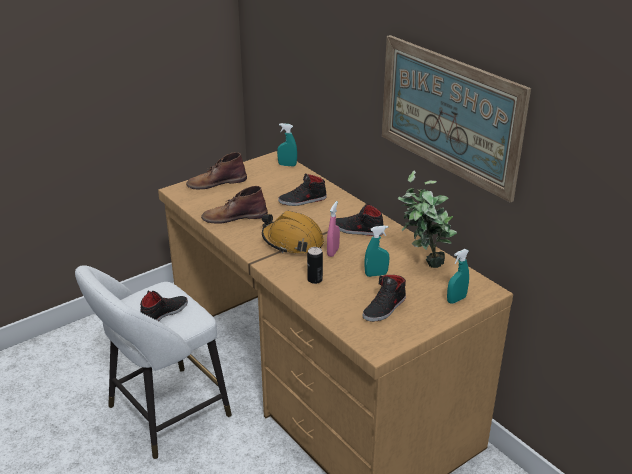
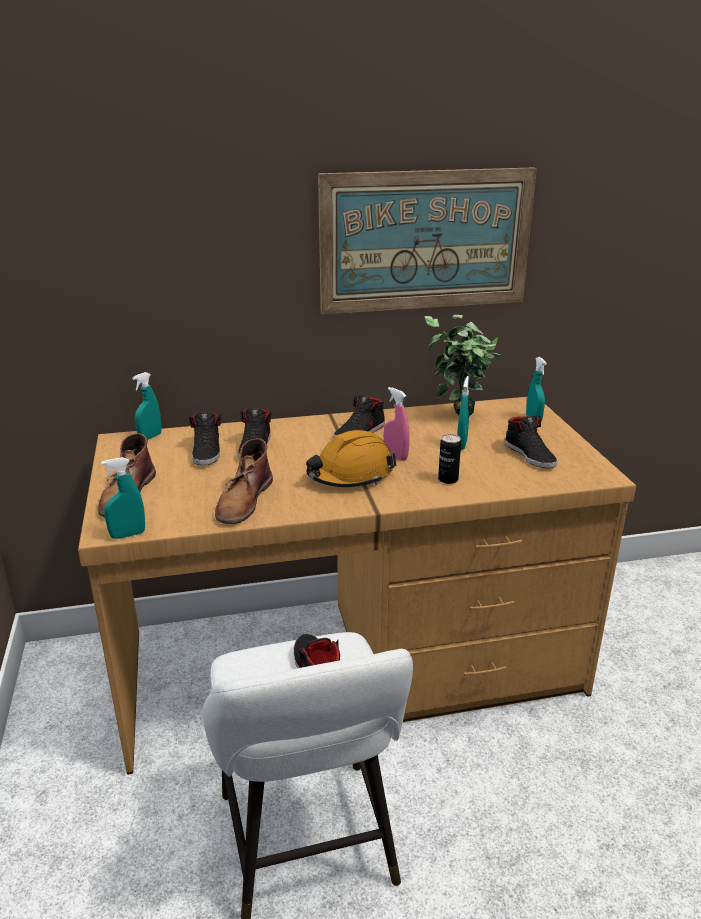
camera: 65 degrees left, 5 degrees down
(177, 196) = (128, 535): none -> turquoise spray bottle
(284, 187) = (207, 452): none -> black shoe

